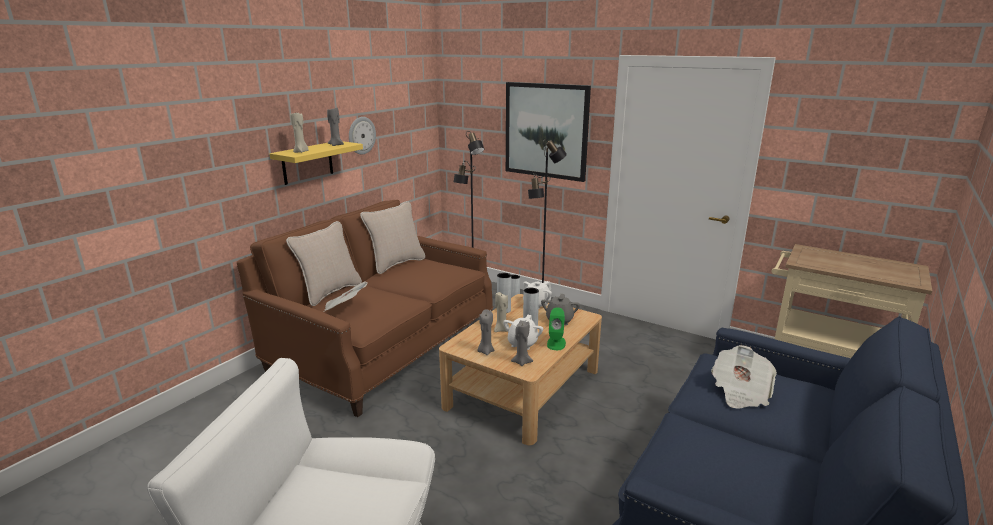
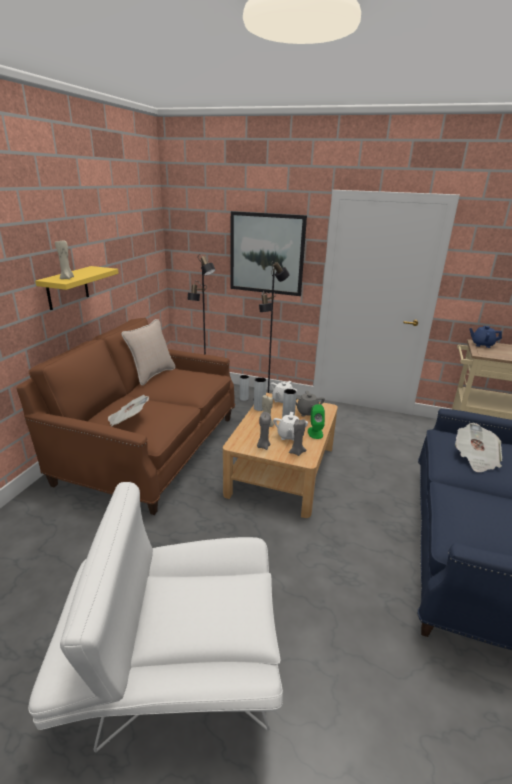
camera: 15 degrees left, 5 degrees up
(329, 292) = (105, 407): beige pillow -> none
(336, 145) = (94, 270): grey candle -> none
(361, 135) = (109, 260): wall clock -> none
(811, 252) = (482, 345): none -> blue teapot

